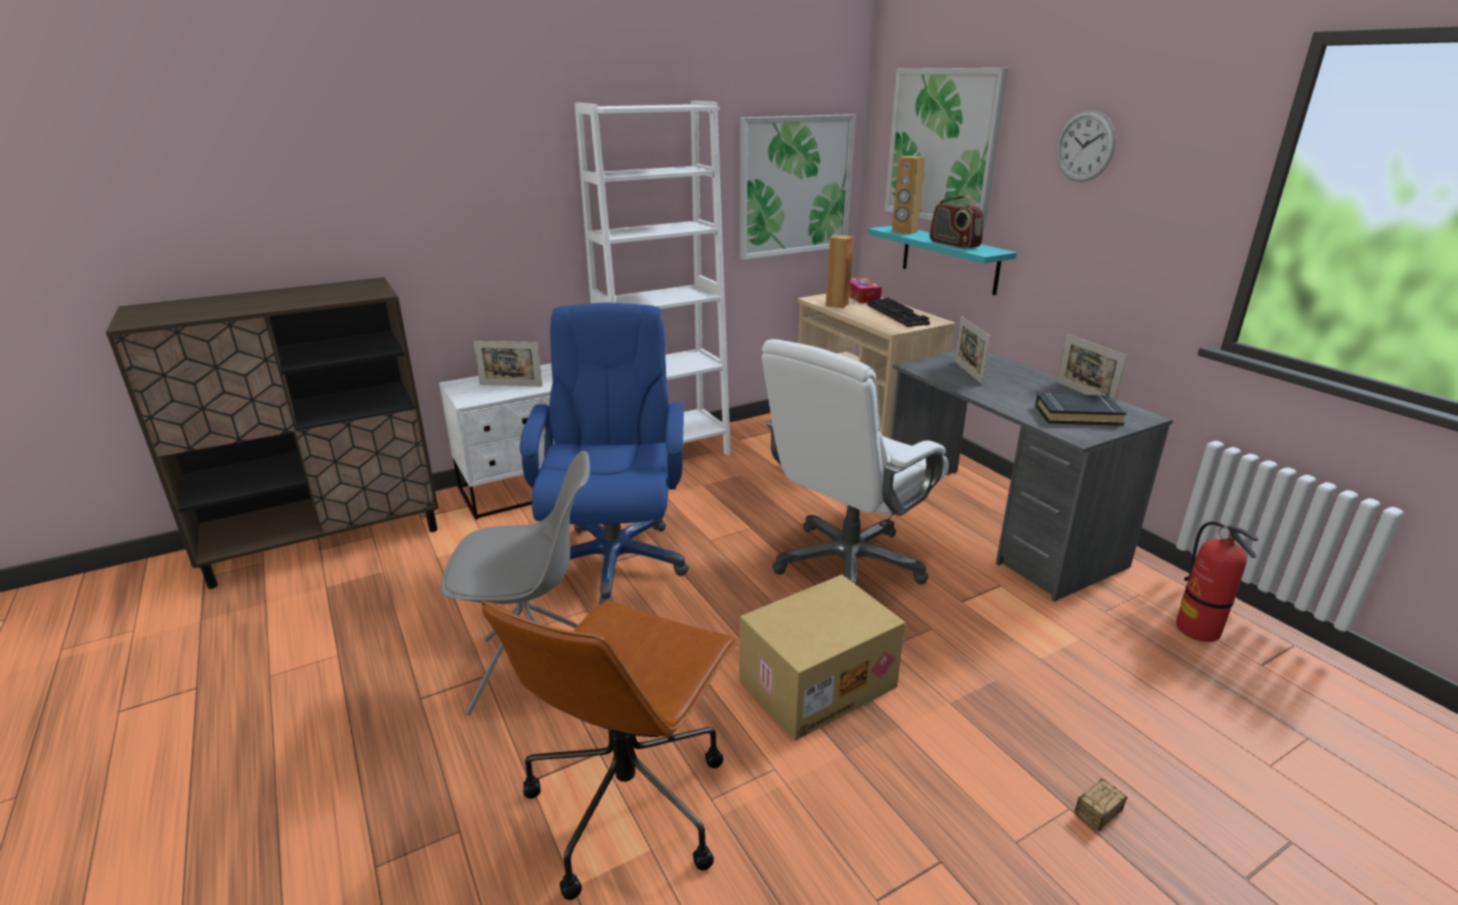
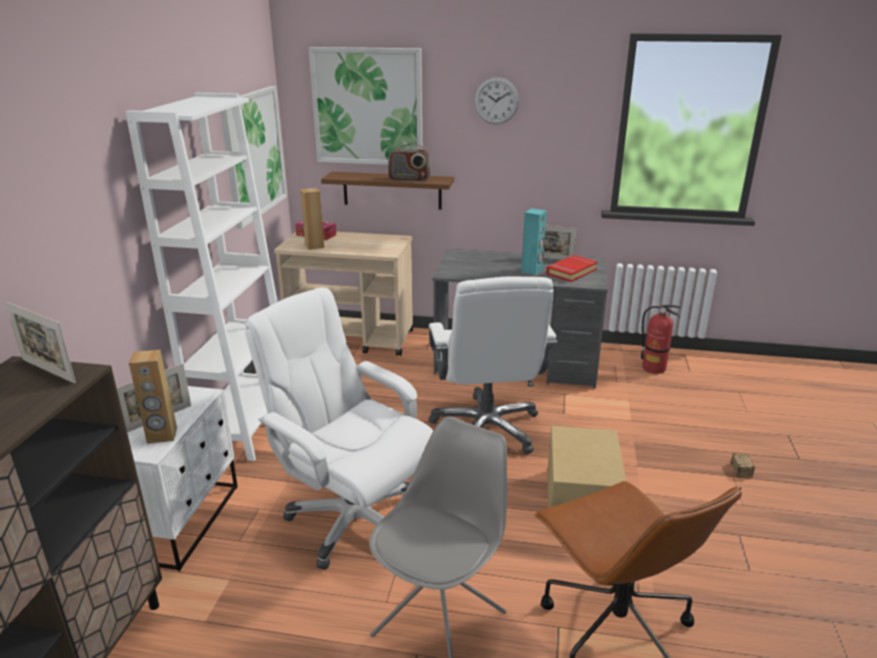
camera: 50 degrees left, 0 degrees up
(614, 560) = (353, 519): blue office chair -> white office chair
(899, 315) = (370, 241): keyboard -> none
(904, 232) = (353, 176): brown speaker -> brown speaker (162, 435)
(949, 259) = (392, 190): turquoise shelf -> brown shelf
(968, 372) = (478, 267): picture frame -> picture frame (48, 371)
(1025, 396) = (532, 271): none -> turquoise speaker
(1077, 415) = (571, 272): black book -> red book

